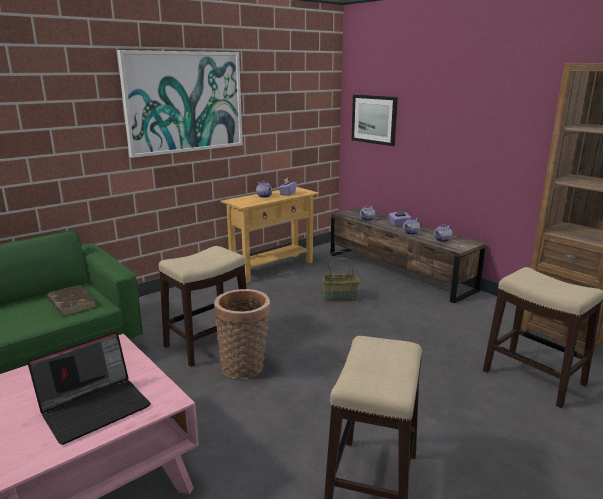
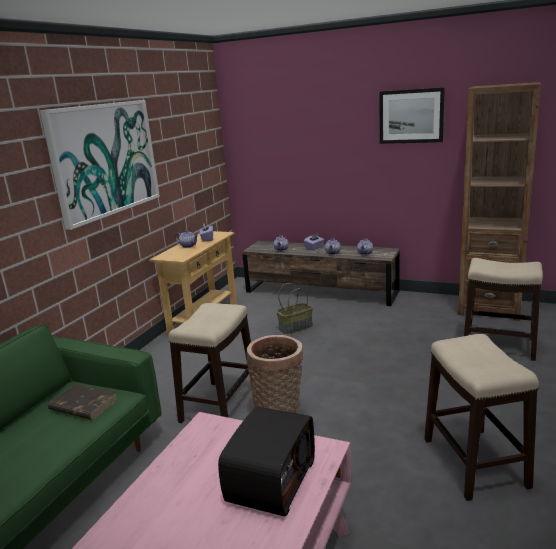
camera: 25 degrees left, 0 degrees up
(96, 407) = (270, 480): laptop -> radio
(374, 119) = (265, 152): picture -> picture (411, 116)

